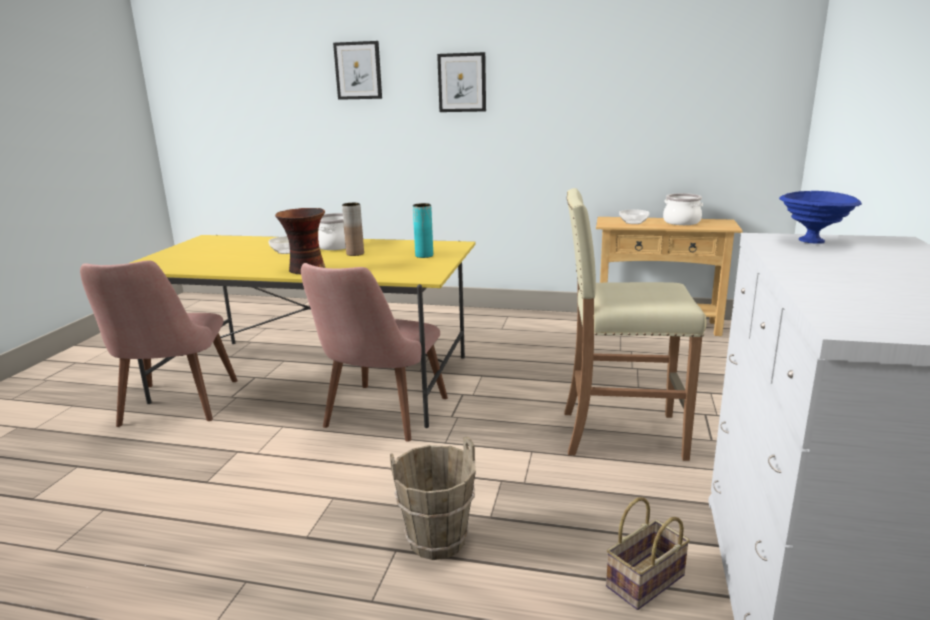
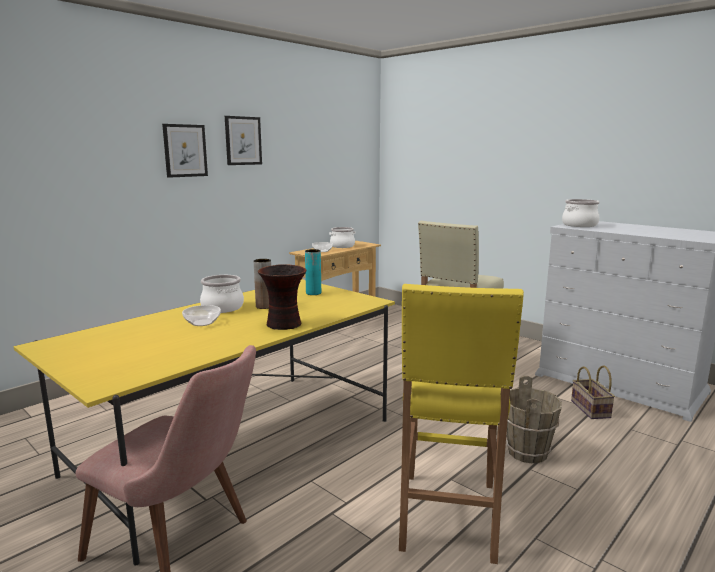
camera: 60 degrees left, 5 degrees down
(261, 513) = (448, 516): none -> yellow stool
(358, 70) = (77, 135): picture -> picture (243, 140)
(379, 419) = (351, 435): pink chair -> none
(813, 241) = (579, 225): blue bowl -> cooking pot

